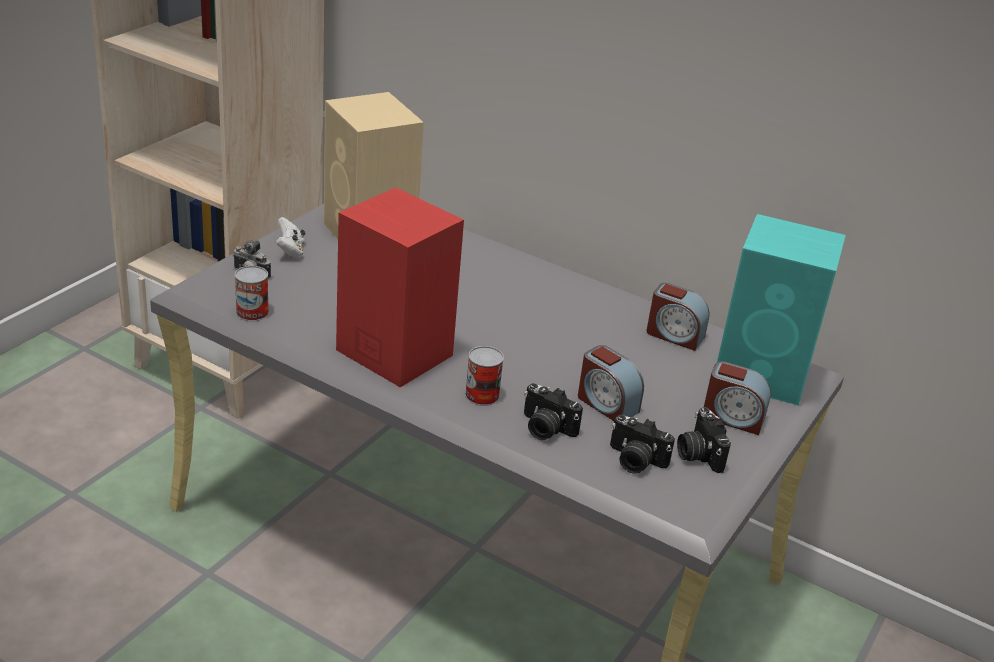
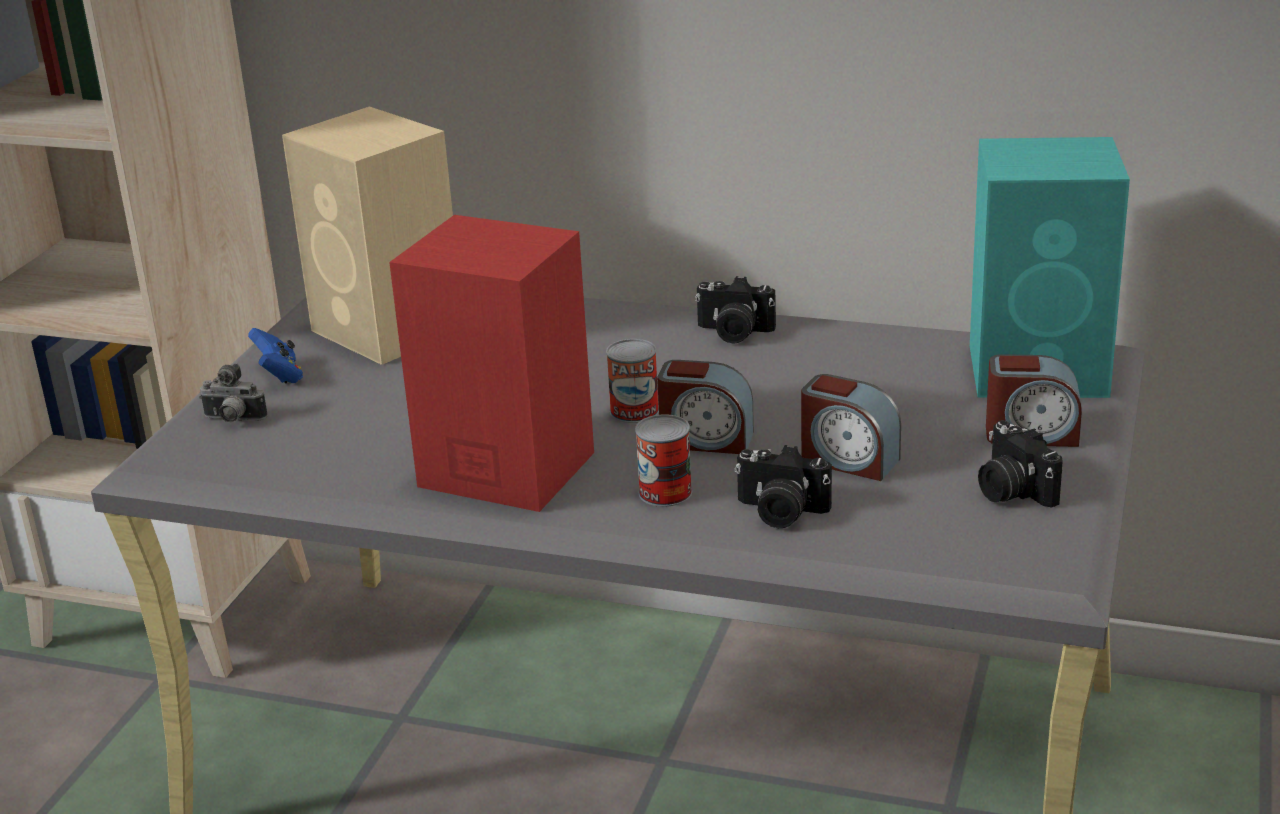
camera: 10 degrees left, 5 degrees down
(252, 312) = (263, 468): can -> can (634, 411)
(290, 251) = (279, 376): white game controller -> blue game controller
(634, 460) = (929, 521): camera -> camera (733, 333)
(674, 335) = (892, 353): alarm clock -> alarm clock (706, 440)

